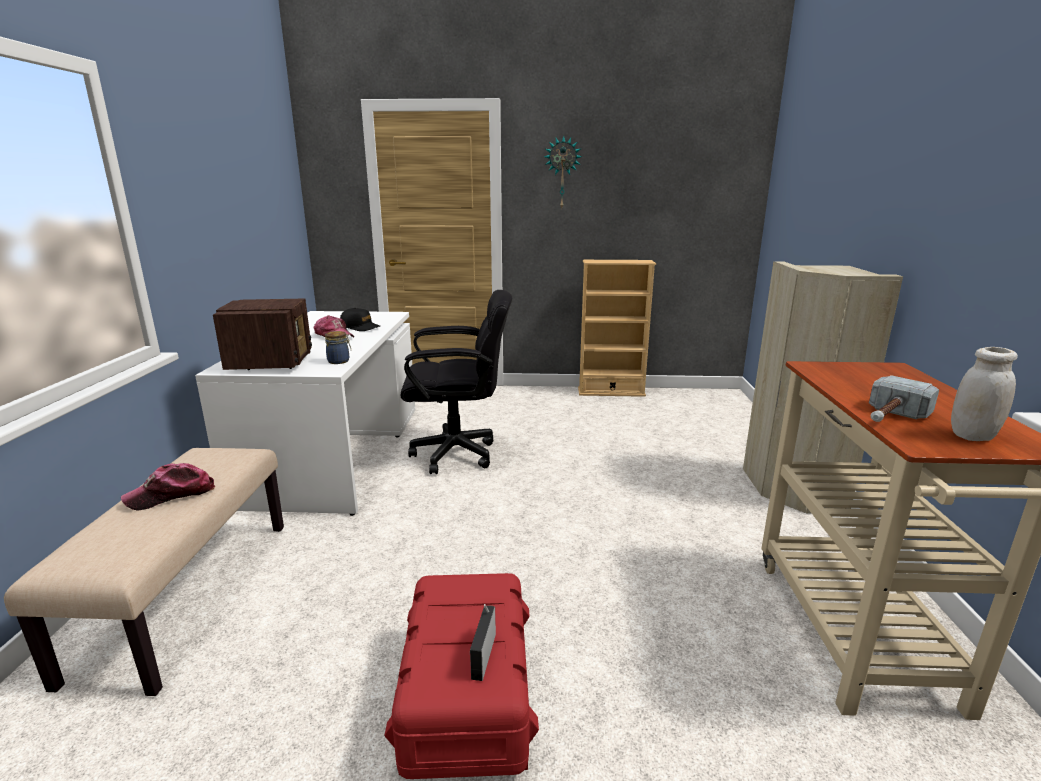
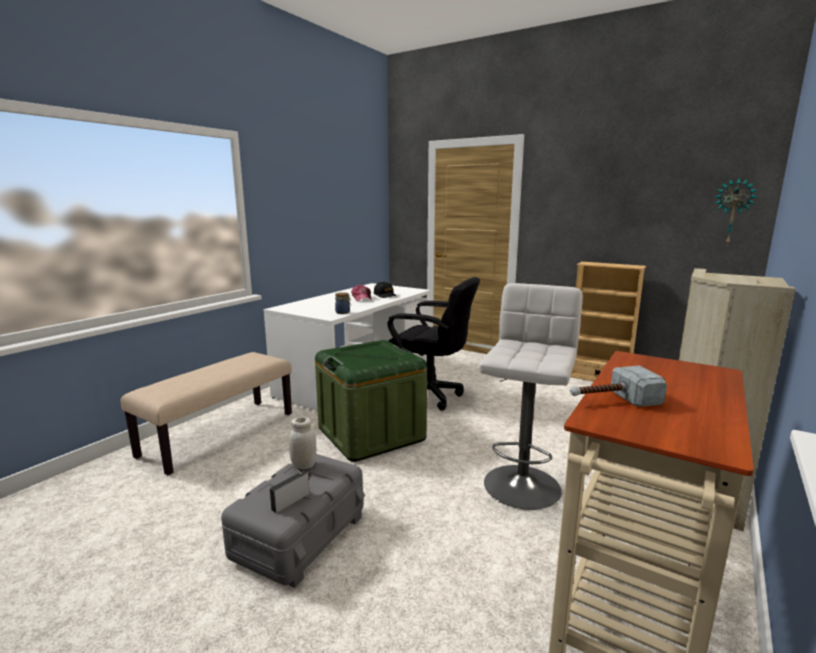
camera: 30 degrees right, 5 degrees down
(171, 495) = (216, 371): cap -> none
(271, 362) = (307, 308): radio -> none
(427, 523) = (371, 434): none -> green storage box
(468, 698) = (300, 537): red storage box -> grey storage box
(562, 173) = (569, 190): wall clock -> wall clock (732, 211)
(651, 533) = (523, 486): none -> white stool
(972, 436) = (662, 427): white jar -> white jar (304, 465)

